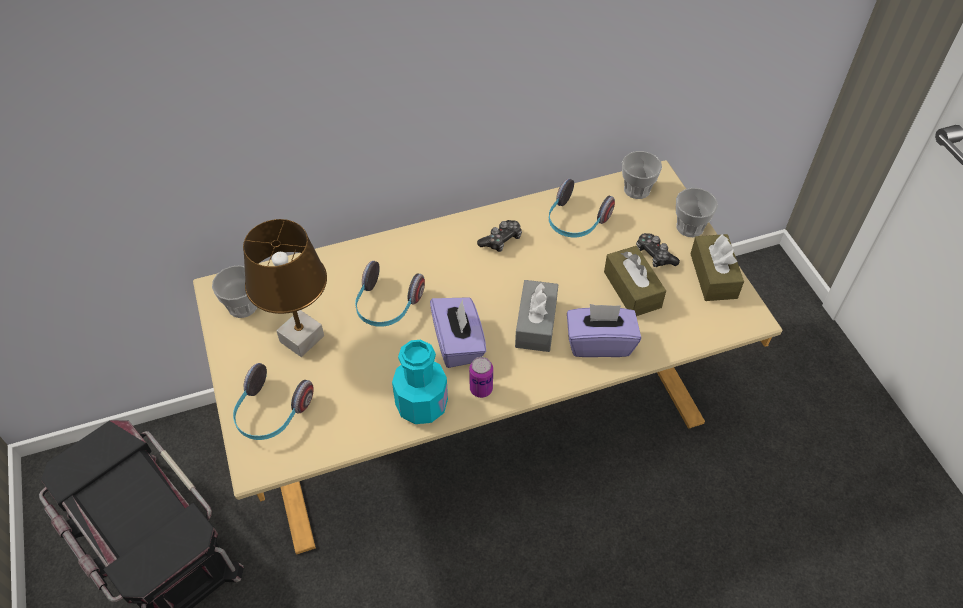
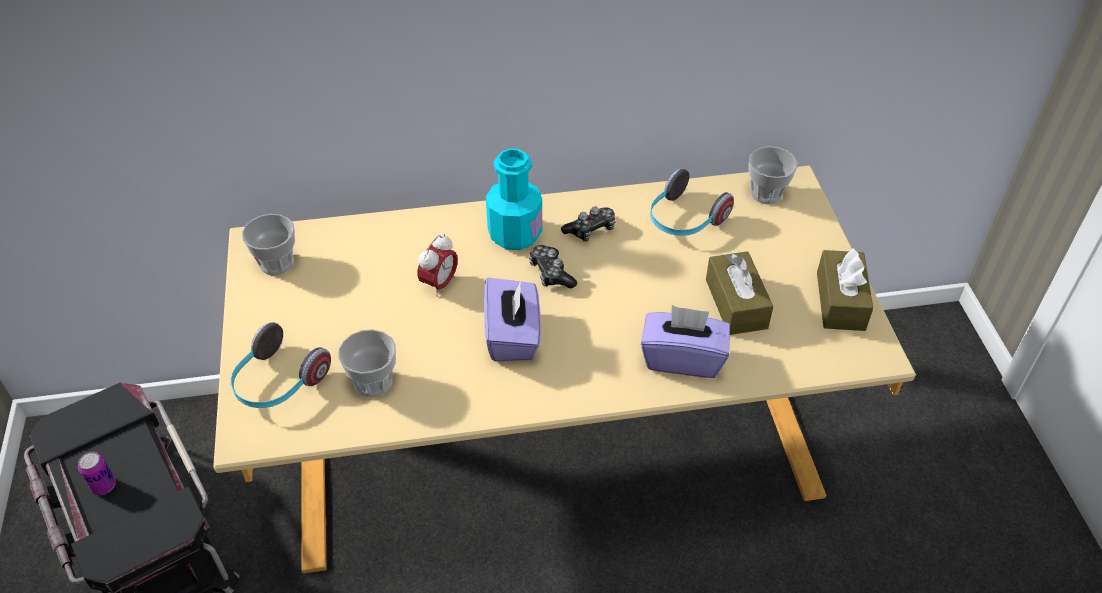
camera: 10 degrees right, 5 degrees down
(302, 339) = (333, 307): brown table lamp -> none
(386, 306) = (439, 284): headphones -> alarm clock
(422, 405) = (453, 398): turquoise bottle -> turquoise bottle (515, 234)
(481, 389) = (527, 390): can -> can (104, 486)
(536, 324) = (610, 327): grey tissue box -> none
(654, 255) = (772, 269): game controller -> game controller (551, 273)
(690, 227) = (822, 243): cup -> cup (373, 382)

